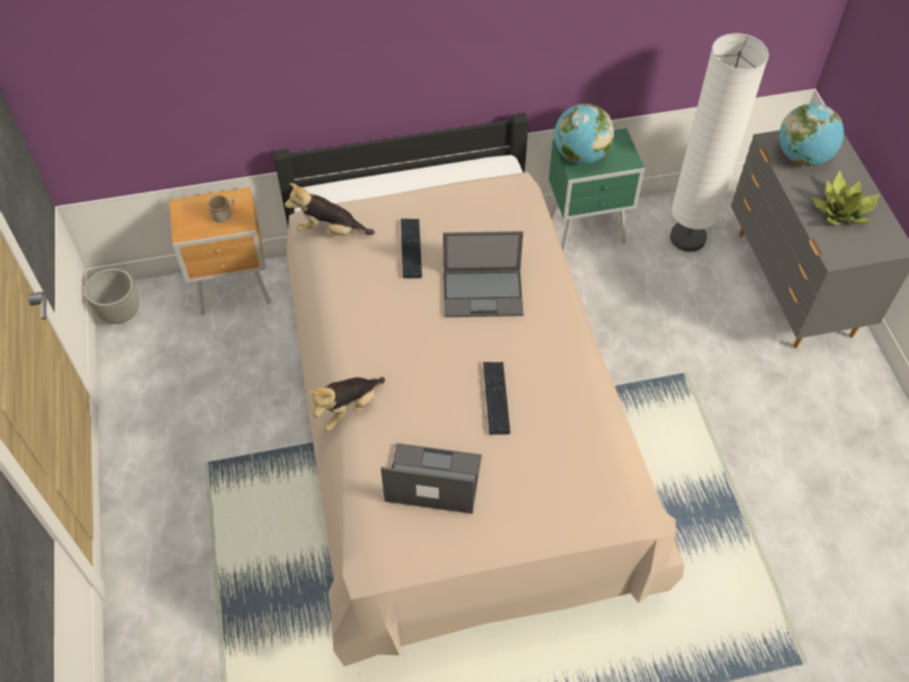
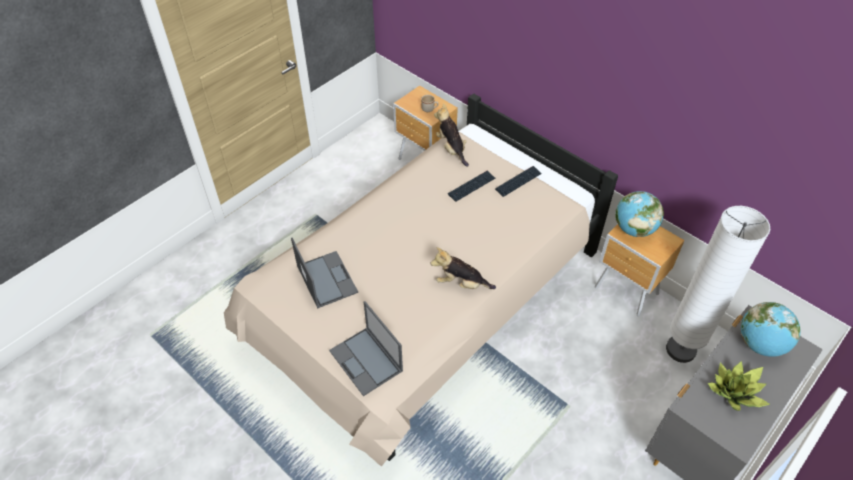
camera: 55 degrees right, 5 degrees down
(120, 313) = (373, 130): grey planter -> none
(348, 409) = (342, 220): plush toy -> plush toy (461, 283)
(483, 293) = (471, 234): laptop -> laptop (366, 361)
(496, 398) = (402, 278): keyboard -> keyboard (518, 182)
(588, 232) = (627, 292): green nightstand -> brown nightstand

